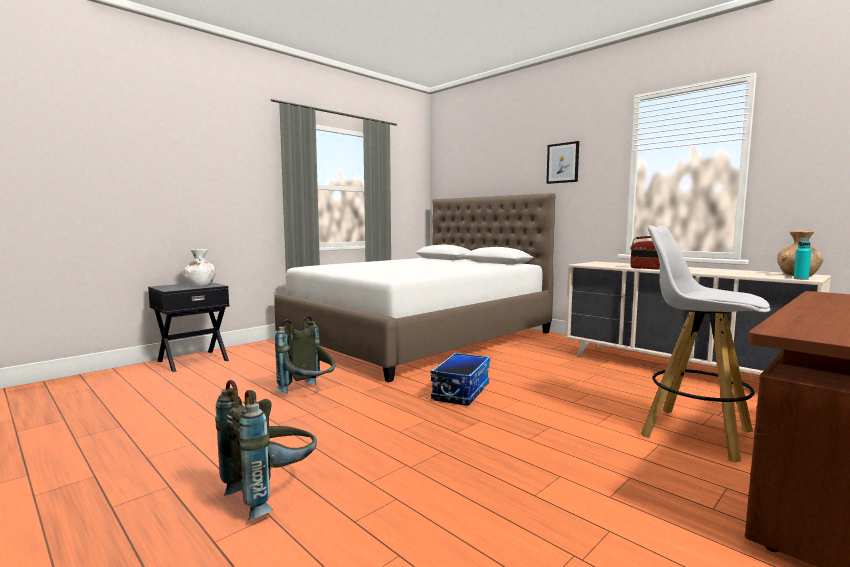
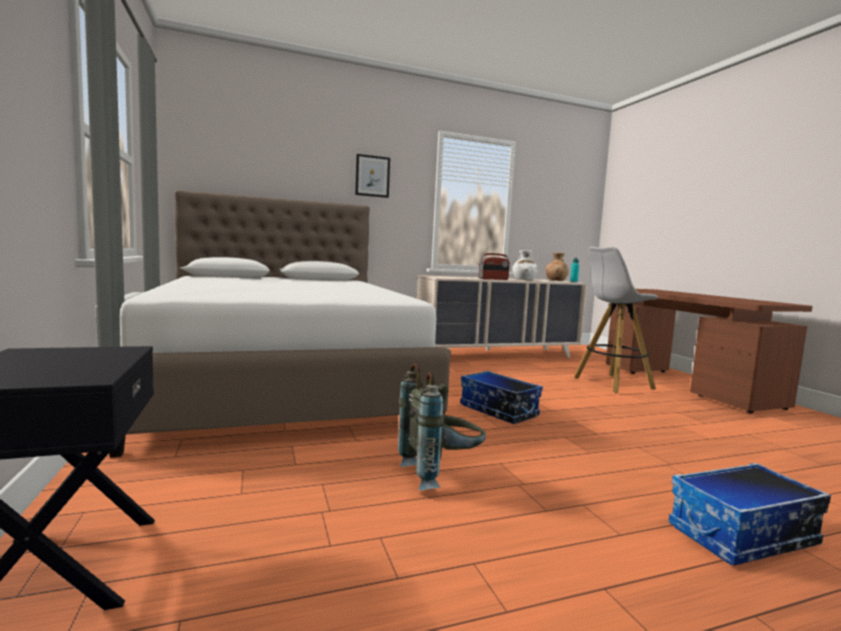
camera: 65 degrees left, 0 degrees up
(200, 285) = (86, 357): white vase -> white vase (523, 279)
(272, 492) = (743, 536): grey backpack -> storage box

